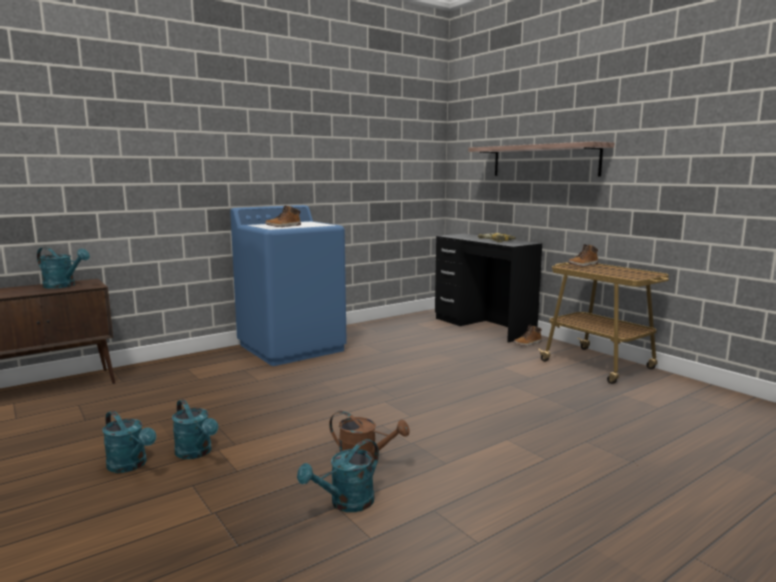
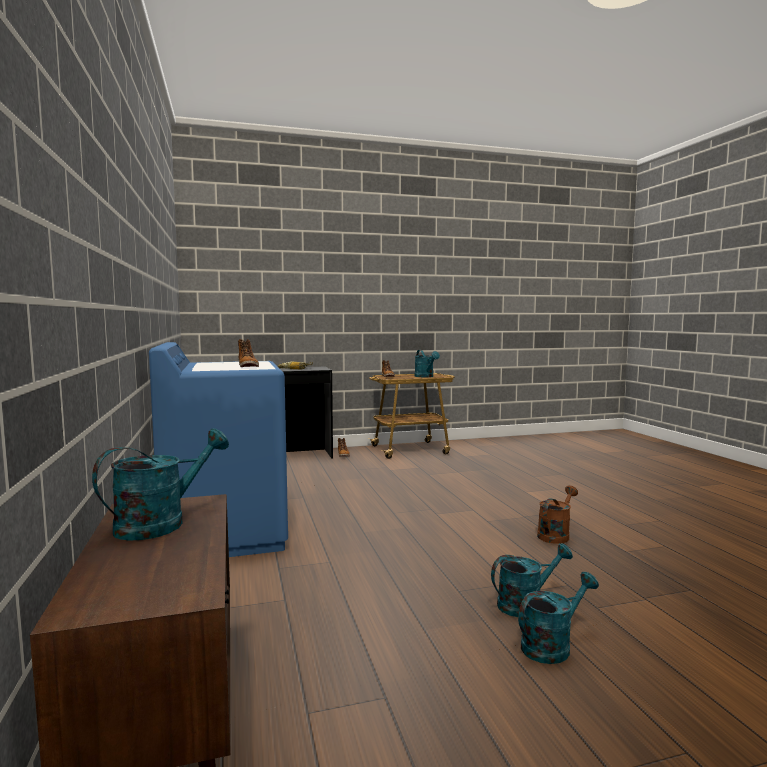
camera: 70 degrees left, 5 degrees down
(346, 503) = (621, 548): turquoise watering can -> turquoise watering can (425, 376)
(544, 160) = (317, 294): shelf -> none

